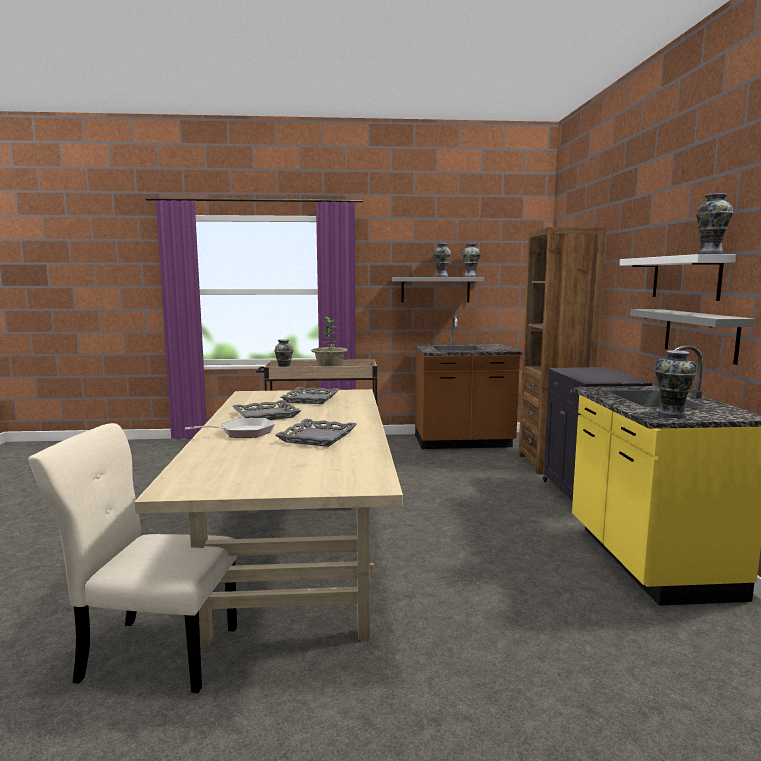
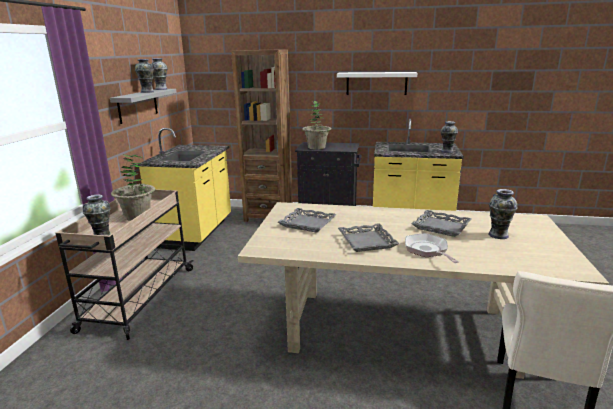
camera: 75 degrees left, 10 degrees up
(463, 442) = (196, 233): brown counter -> yellow counter
(578, 371) = (316, 147): none -> potted plant
(700, 334) = (392, 112): grey shelf -> none
(709, 254) = (409, 72): vase -> vase (498, 235)

